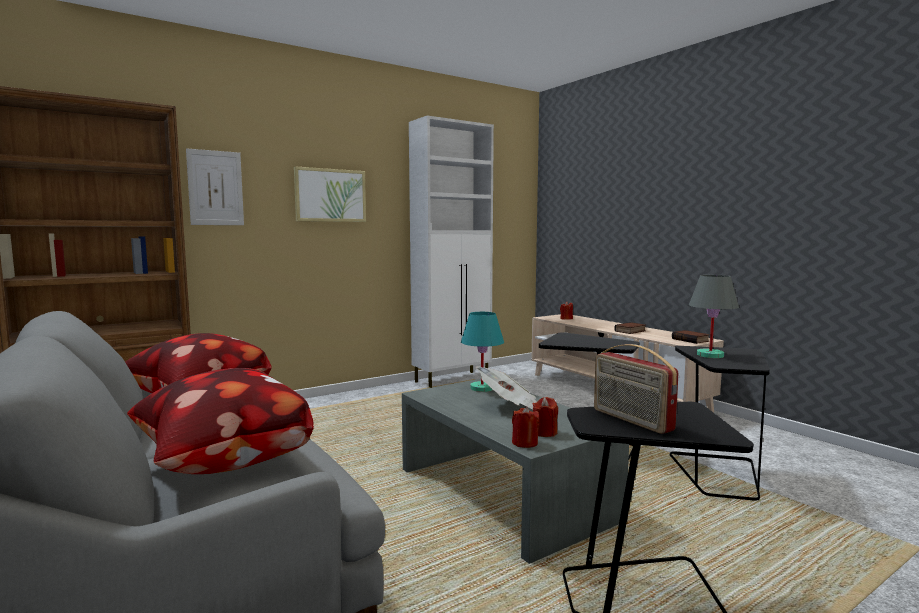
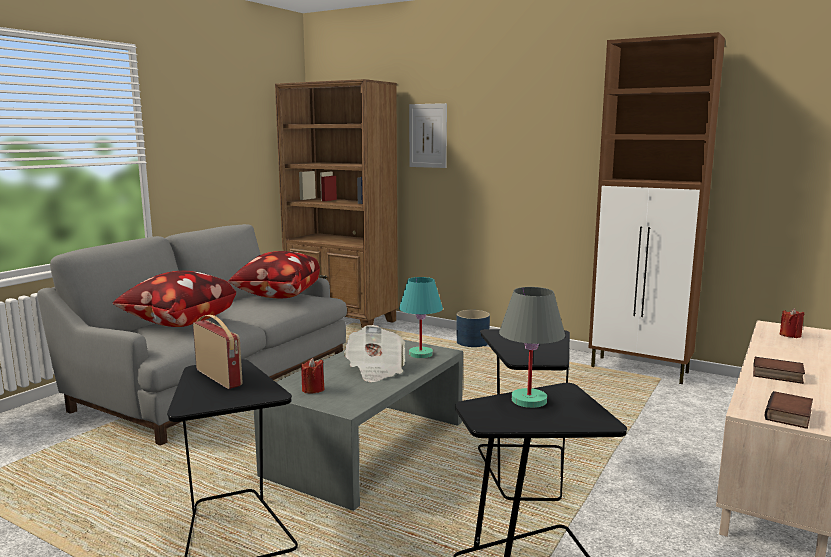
camera: 65 degrees right, 5 degrees up
(314, 406) = (472, 343): none -> blue planter
(330, 195) = (523, 138): picture -> none
(453, 379) = (640, 370): white cabinet -> brown cabinet
(525, 443) = (283, 386): red candle -> none
(631, 420) = (219, 377): radio -> radio turned 105 degrees clockwise

